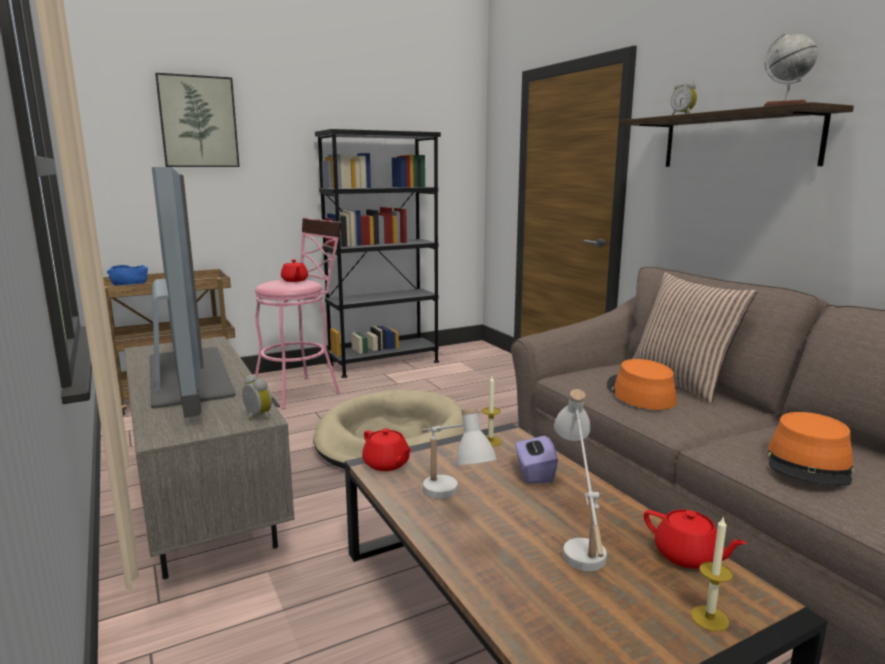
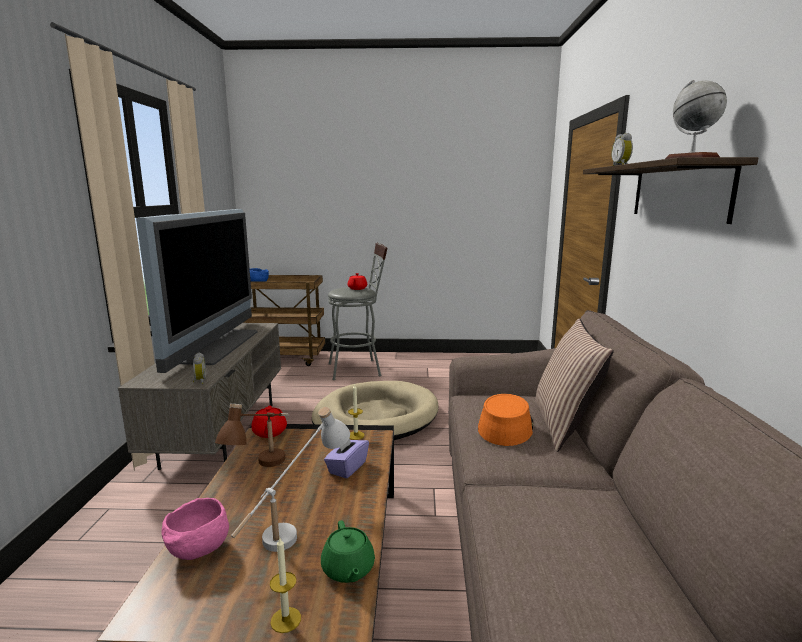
camera: 30 degrees right, 0 degrees up
(198, 122) = (315, 173): picture -> none
(302, 390) = (359, 369): pink stool -> grey stool
(384, 363) = (436, 359): black bookcase -> none
(449, 503) = (263, 470): white table lamp -> brown table lamp
(521, 602) = (198, 551): none -> pink bowl
(687, 556) = (348, 569): red teapot -> green teapot
(809, 464) = (547, 534): orange hat -> none

